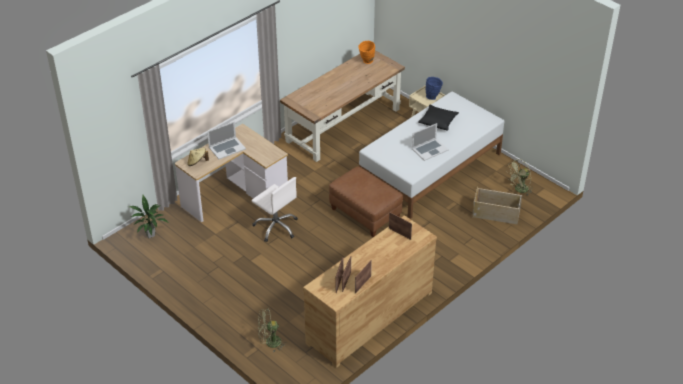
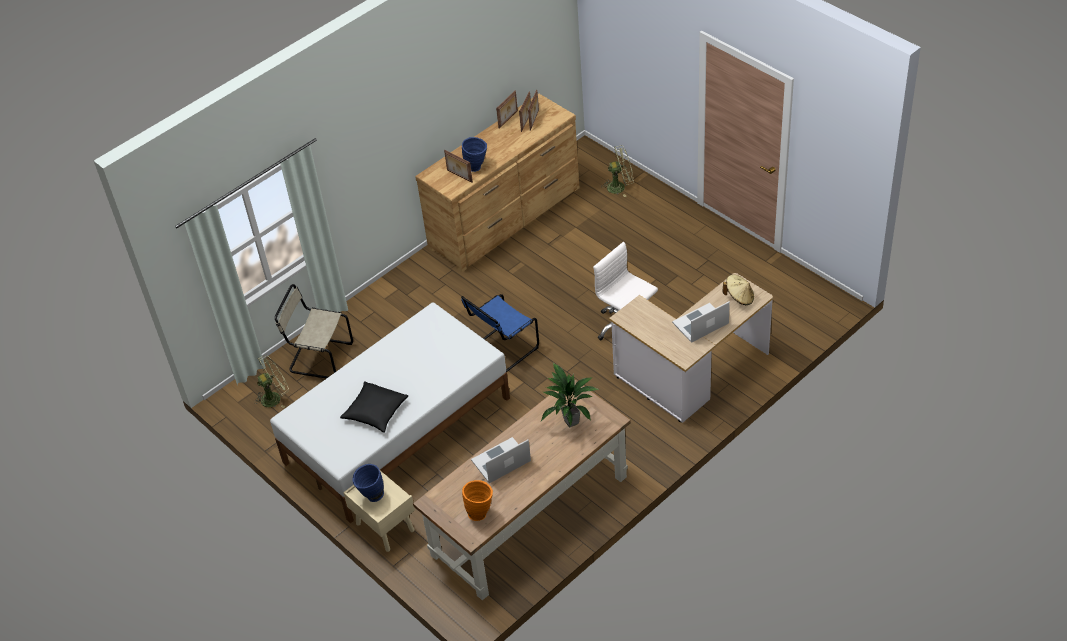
camera: 175 degrees left, 5 degrees up
(150, 235) = (798, 308): potted plant -> potted plant (571, 421)
(365, 214) = (501, 350): brown ottoman -> blue chair
(386, 240) = (477, 167): none -> blue vase
(429, 149) = (398, 358): laptop -> laptop (501, 461)
(496, 213) = (319, 357): beige storage box -> beige chair

